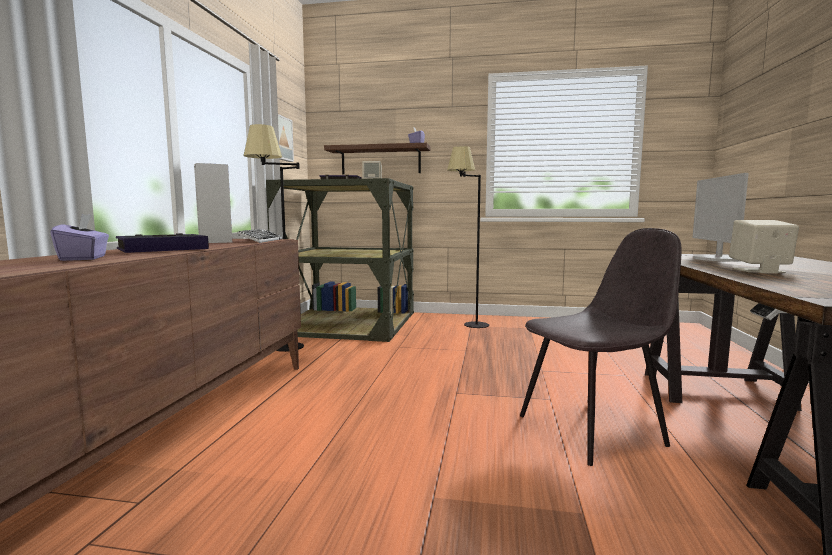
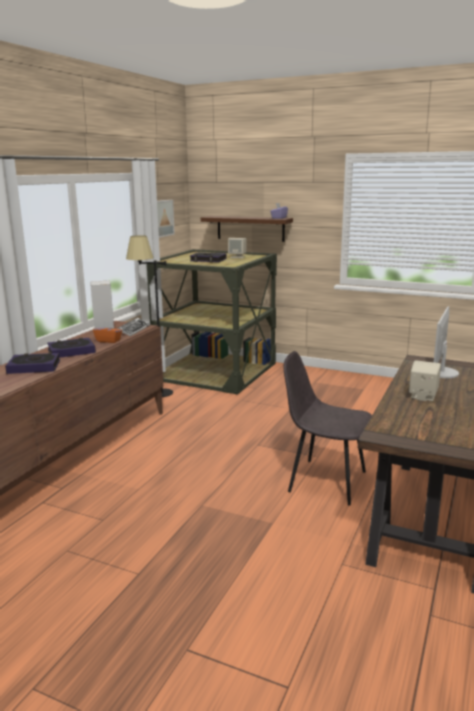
camera: 15 degrees right, 10 degrees up
(84, 258) = (34, 367): purple tissue box -> book
(226, 244) = (108, 340): none -> orange tissue box
(466, 323) = (313, 379): black floor lamp -> none
(593, 430) = (325, 481): grey chair -> grey chair turned 150 degrees counterclockwise

